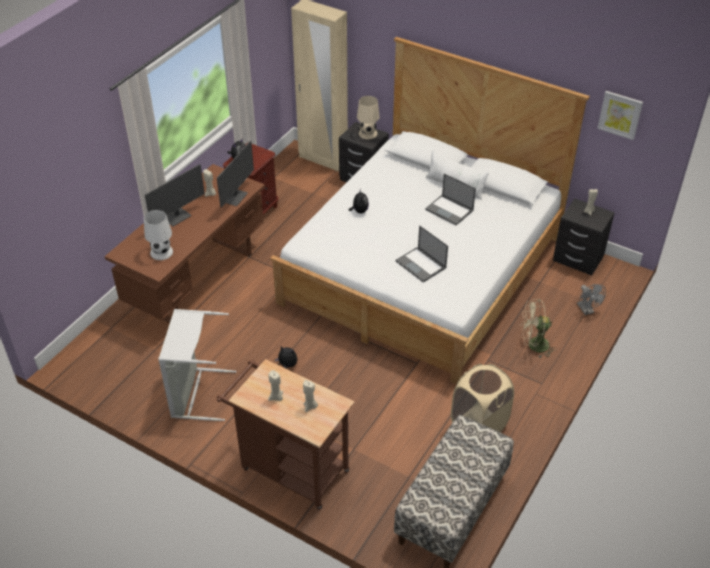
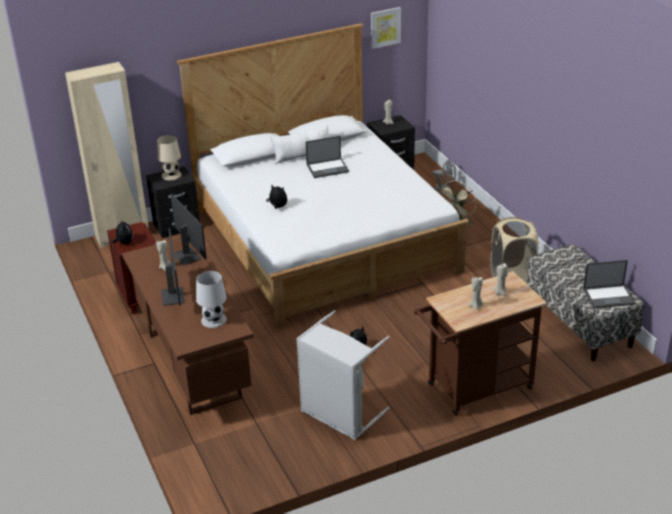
camera: 55 degrees left, 10 degrees down
(421, 265) = (375, 202): laptop -> laptop (609, 296)

